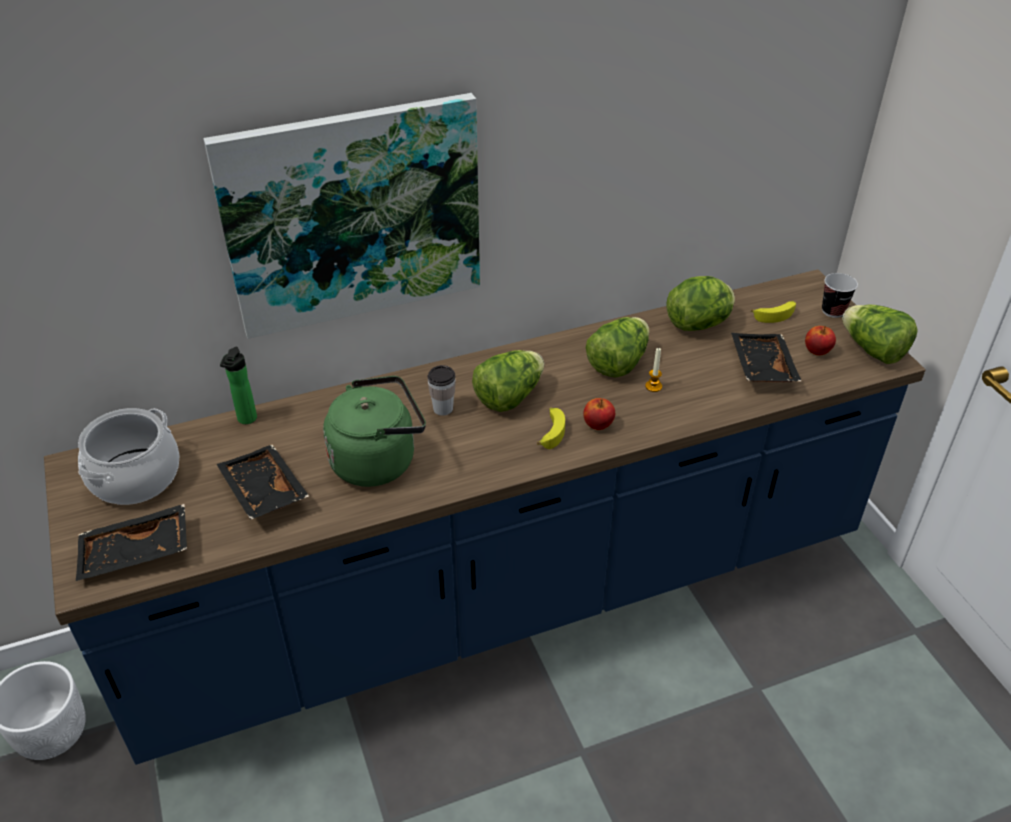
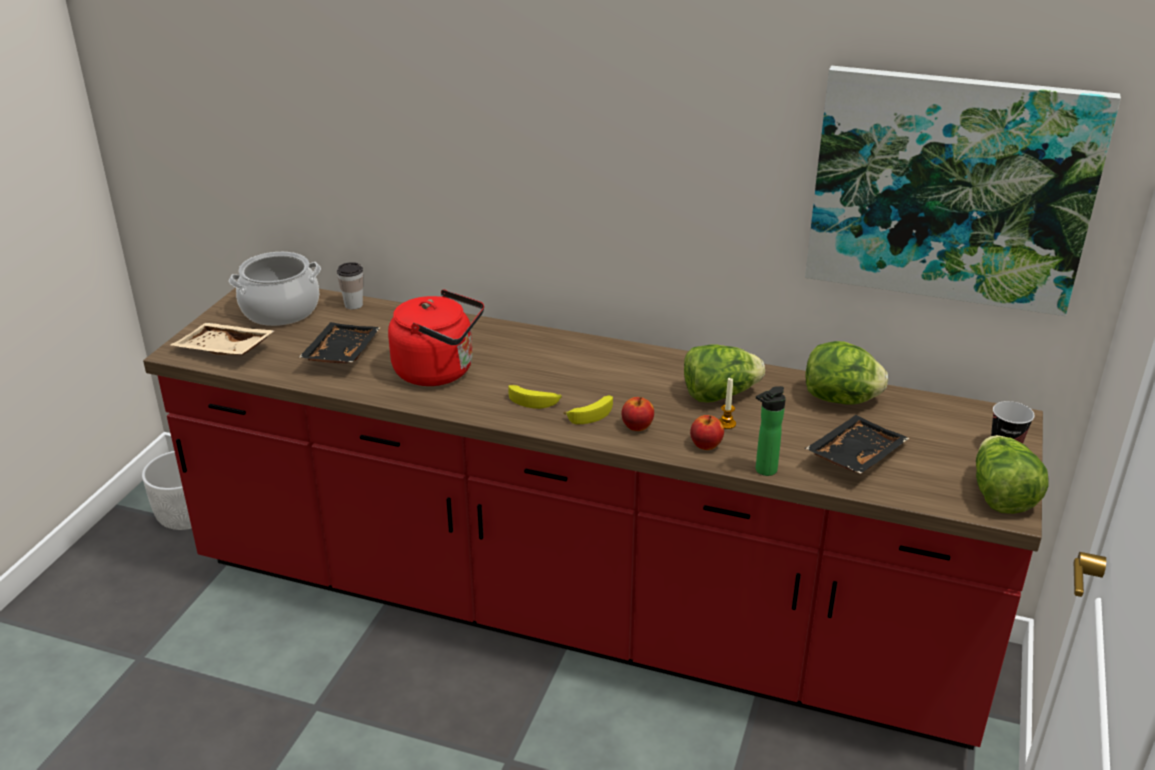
camera: 40 degrees right, 10 degrees down
(135, 554) = (223, 351): black tray -> beige tray
(246, 420) = (389, 309): bottle -> bottle (763, 471)
(353, 215) = (510, 153): picture -> picture (950, 189)
(378, 460) = (439, 371): green kettle -> red kettle
(443, 408) = (531, 362): cup -> cup (353, 305)
(505, 598) = (577, 613): blue counter -> red counter
(509, 397) = (592, 377): lettuce -> none
(775, 314) = (933, 425): banana -> banana (534, 400)
(817, 351) = (934, 469): apple -> apple (706, 445)

